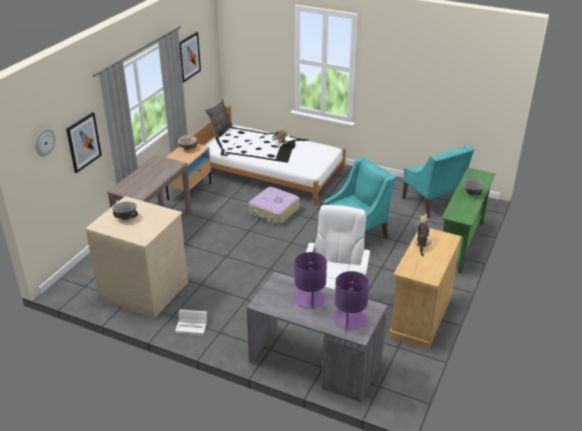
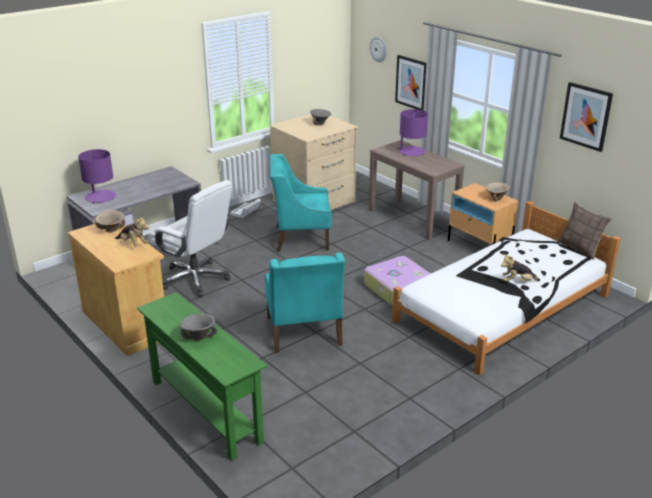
camera: 115 degrees right, 5 degrees down
(310, 299) = (146, 188): purple table lamp -> purple table lamp (411, 152)
(413, 264) = (111, 230): none -> beige bowl
(432, 202) = (327, 431): turquoise armchair -> turquoise armchair (300, 237)

